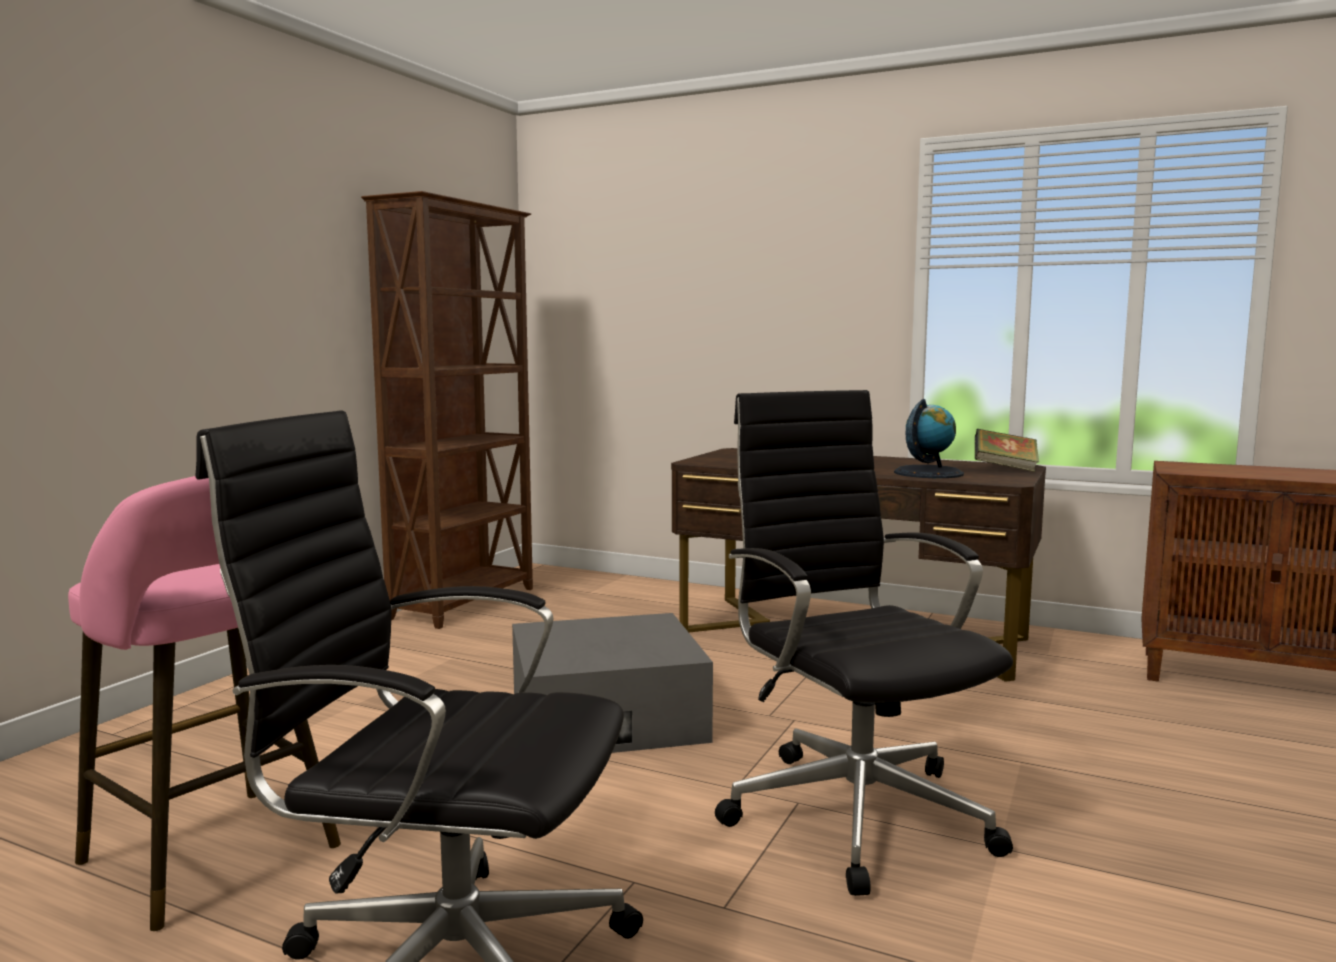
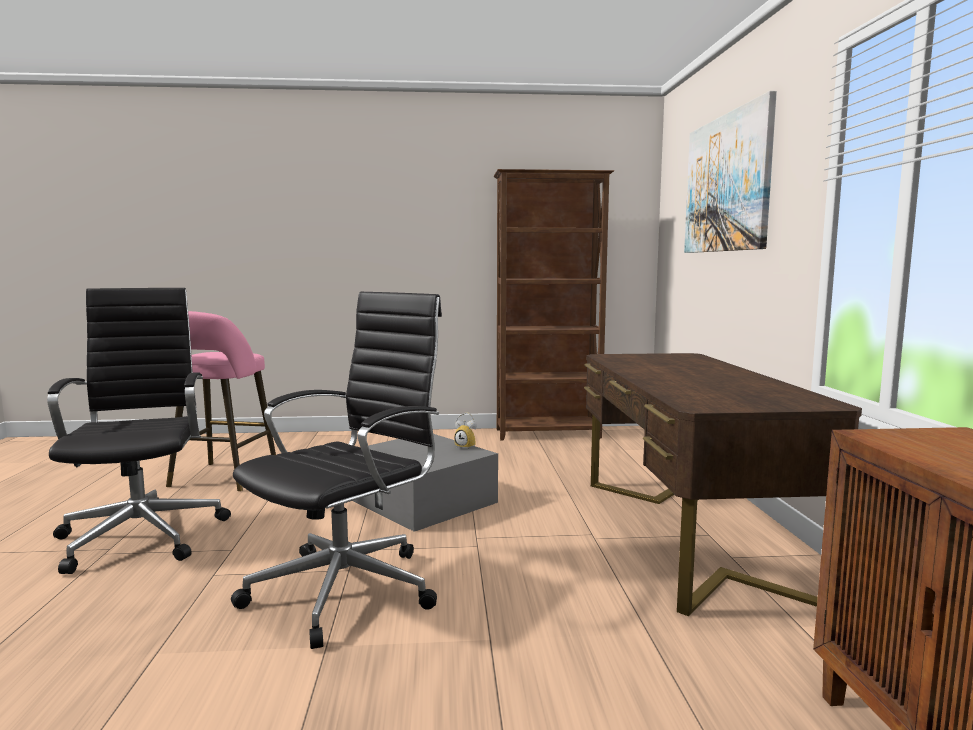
camera: 60 degrees right, 0 degrees up
(624, 619) = (467, 447): none -> alarm clock
(713, 252) = (726, 184): none -> picture
(928, 473) = (691, 389): globe -> none
(1005, 469) = (786, 402): book -> none

